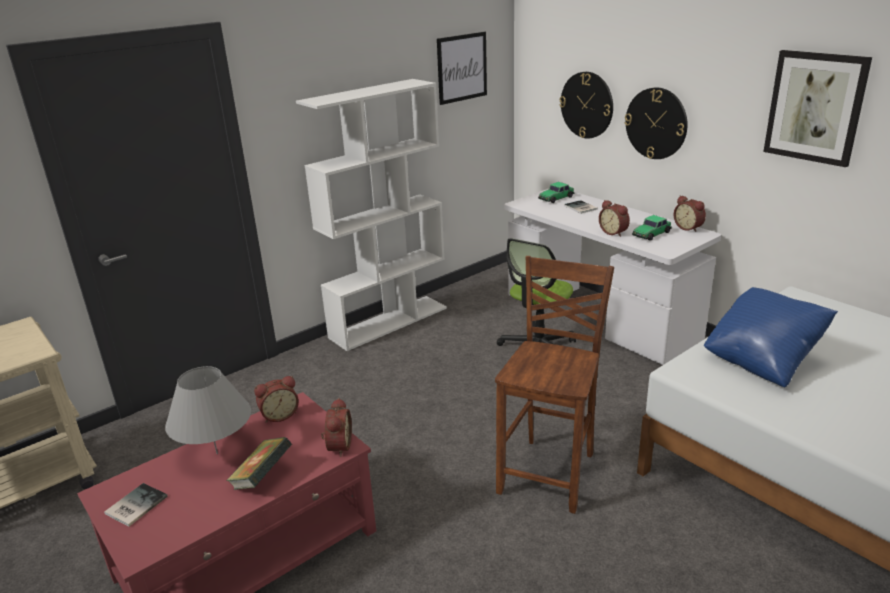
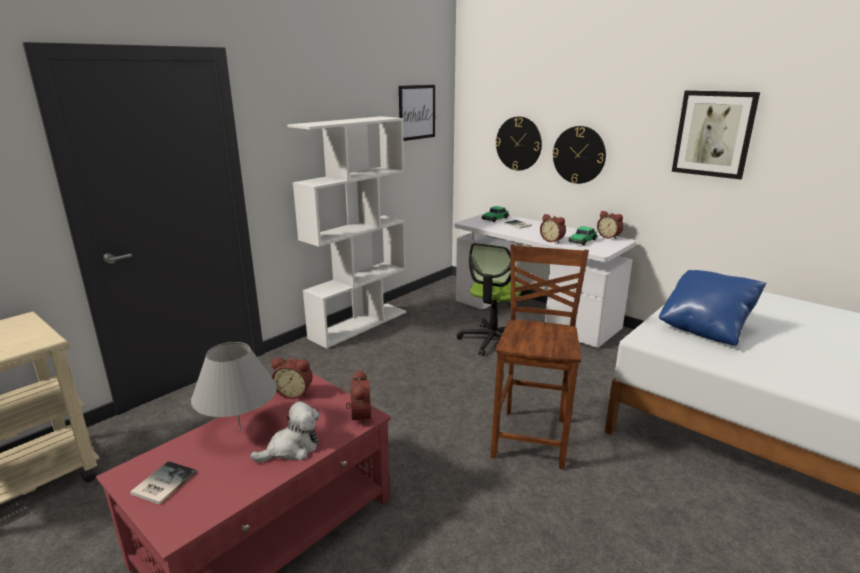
camera: 10 degrees left, 5 degrees down
(262, 478) = (292, 449): book -> plush toy
(279, 415) = (294, 393): alarm clock -> alarm clock turned 45 degrees clockwise

